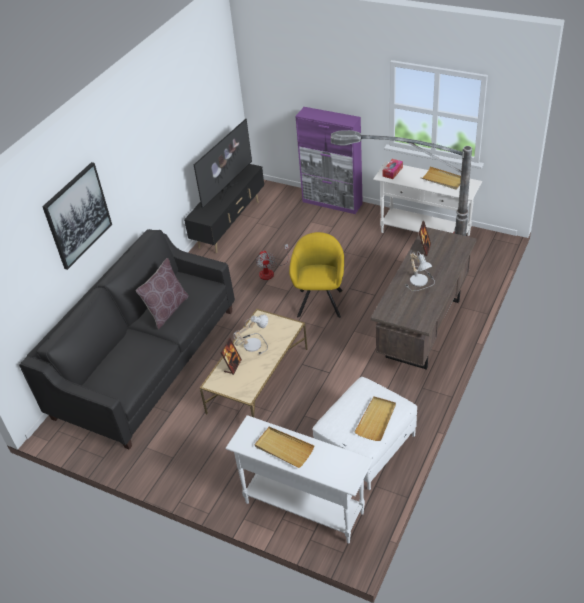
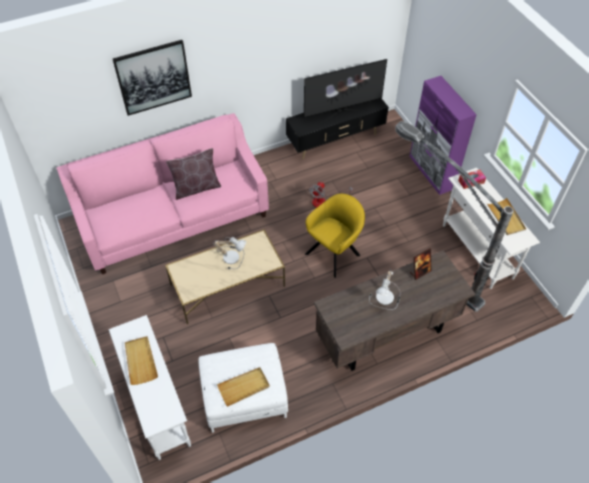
camera: 35 degrees right, 10 degrees up
(147, 364) = (173, 217): black sofa -> pink sofa
(232, 366) = (201, 264): picture frame -> none

